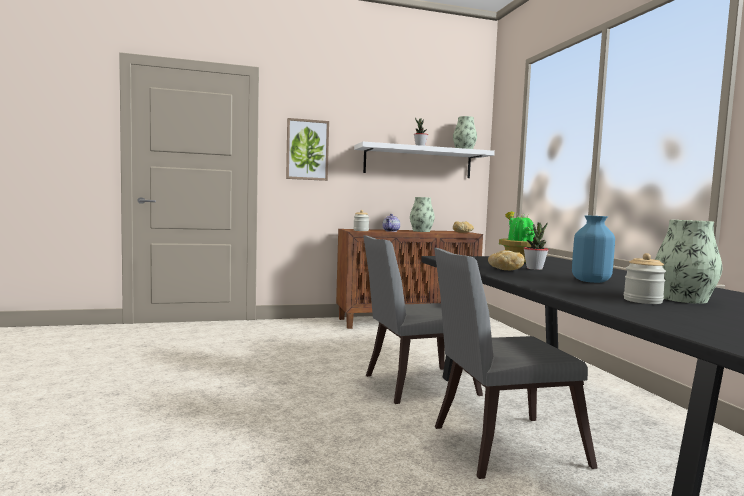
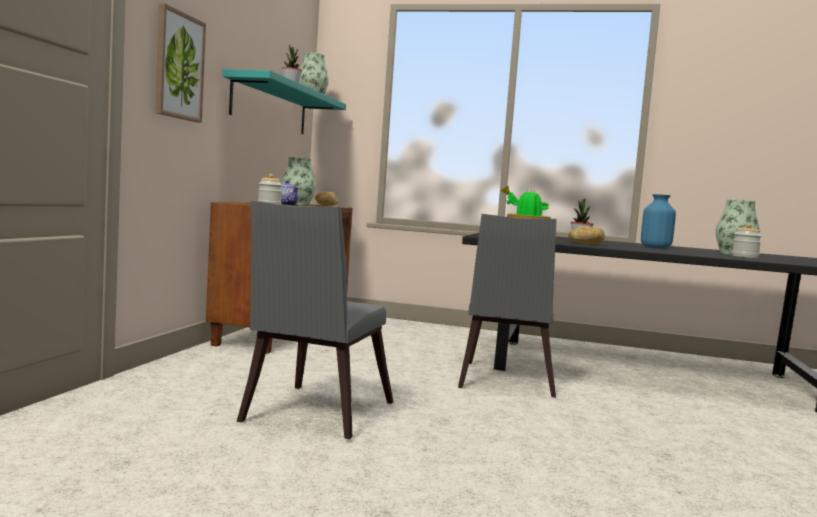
camera: 60 degrees left, 0 degrees up
(418, 162) = (270, 106): white shelf -> turquoise shelf
(498, 446) = (657, 396): grey chair -> grey chair (312, 414)

